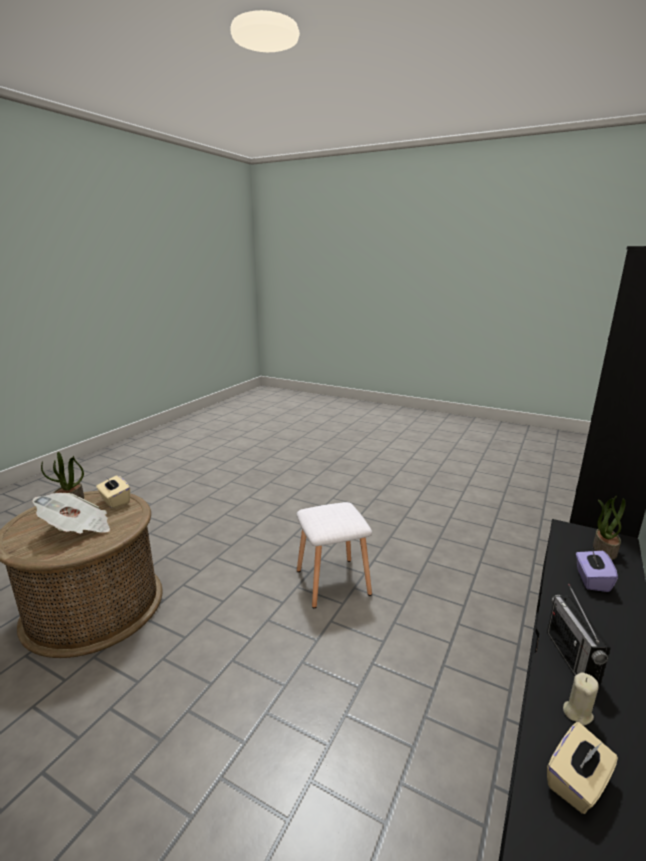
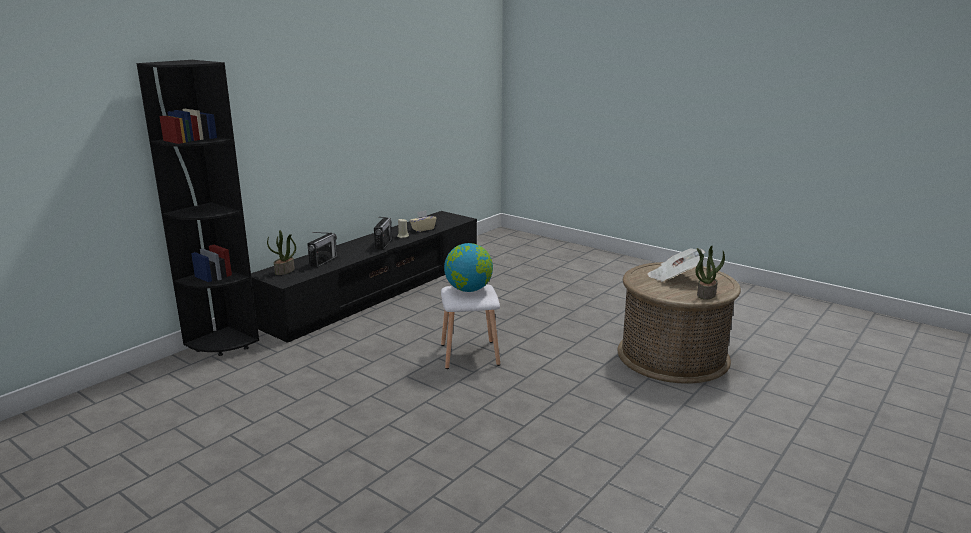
camera: 170 degrees left, 0 degrees up
(115, 501) = (665, 292): beige tissue box -> none
(334, 516) = (469, 290): none -> globe
(591, 580) = (323, 261): purple tissue box -> radio

